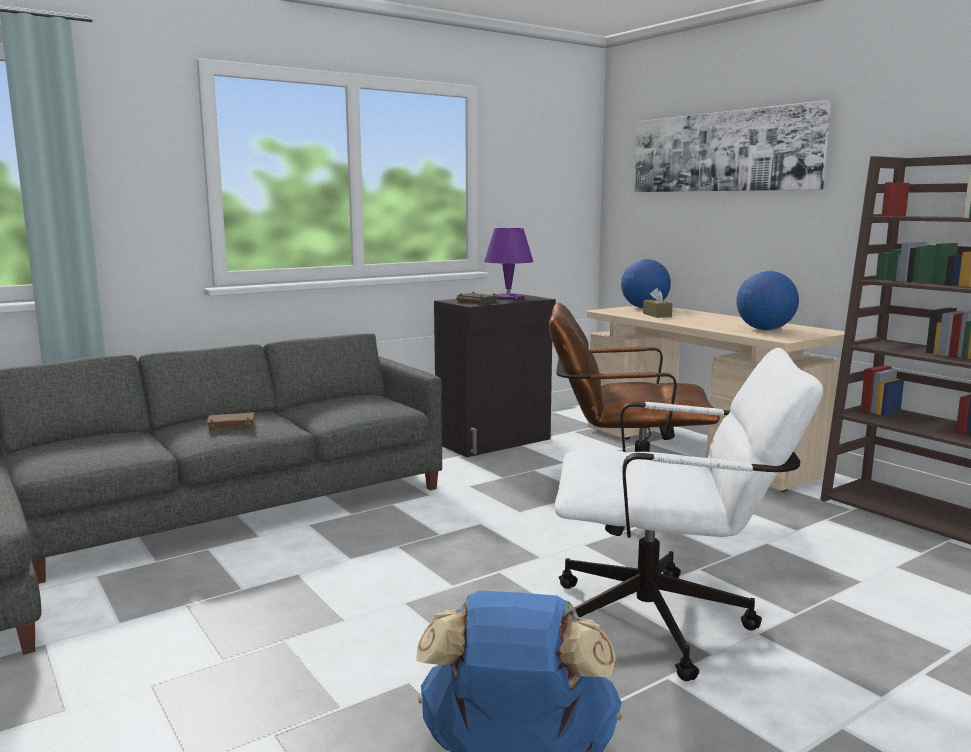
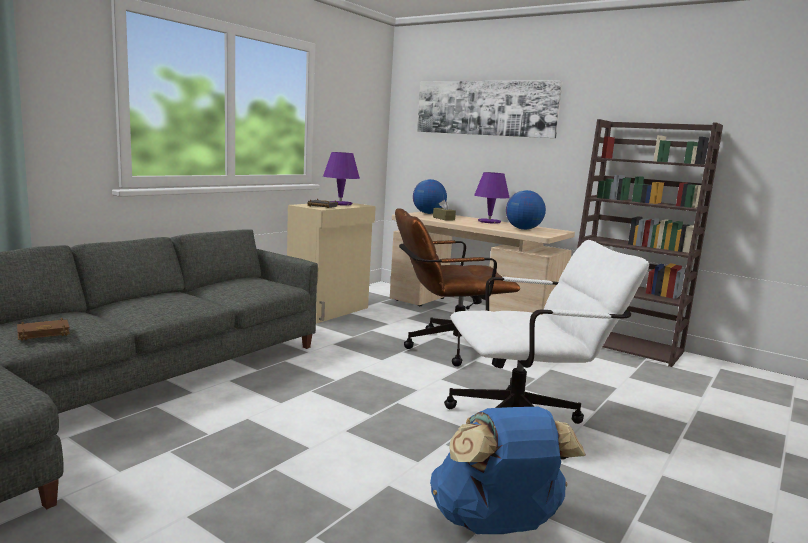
camera: 20 degrees left, 0 degrees up
(232, 425) = (165, 303): brown book -> brown book (45, 333)
(495, 441) = (329, 311): black cabinet -> beige cabinet
(725, 318) = (489, 222): none -> purple table lamp

